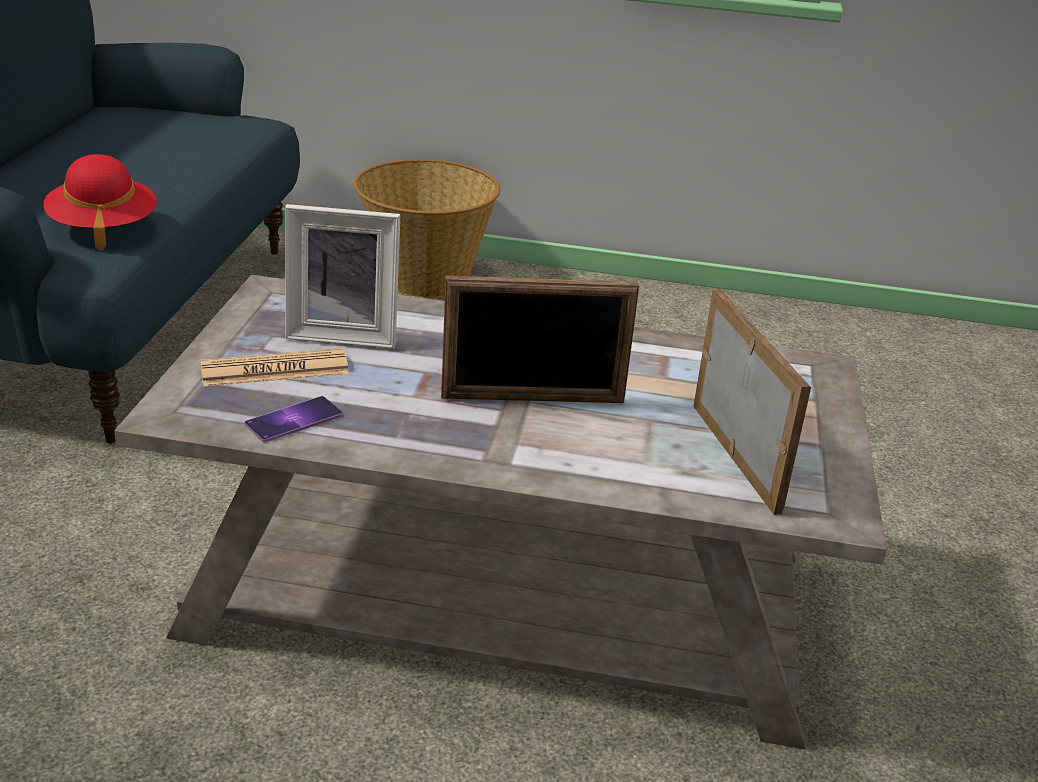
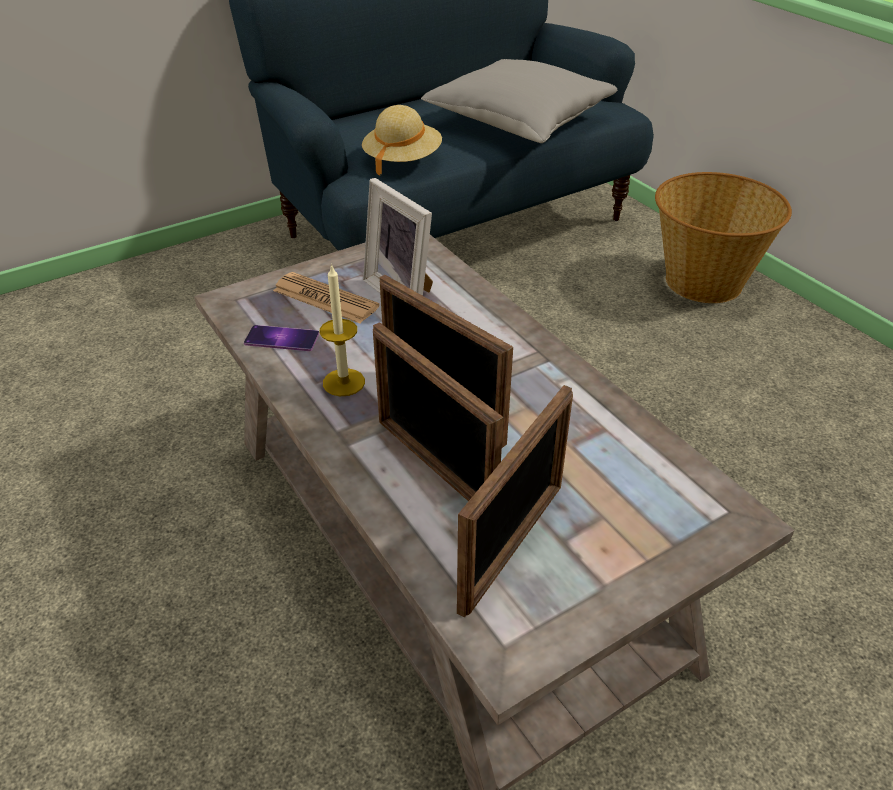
camera: 50 degrees right, 10 degrees up
(103, 228) = (402, 160): red hat -> beige hat
(173, 156) = (519, 121): none -> grey pillow
(420, 423) = (344, 382): none -> candle
(601, 441) = (434, 467): none -> picture frame

